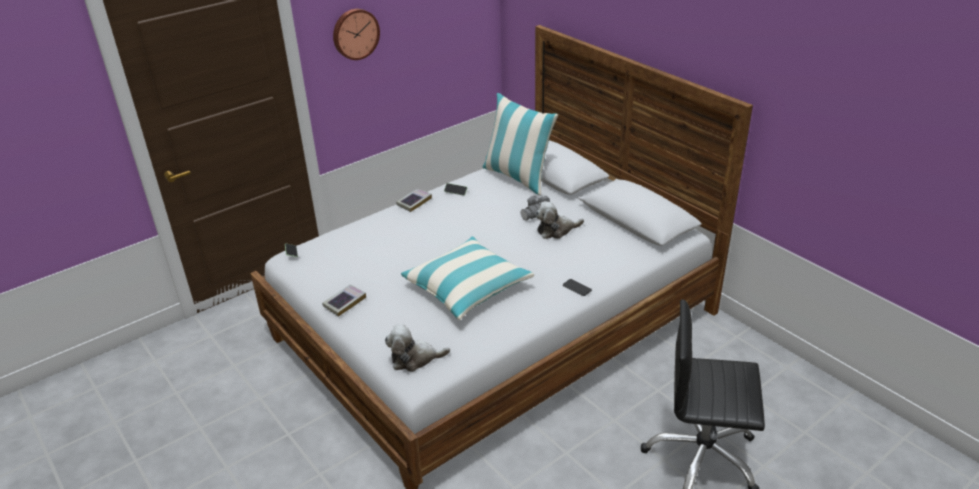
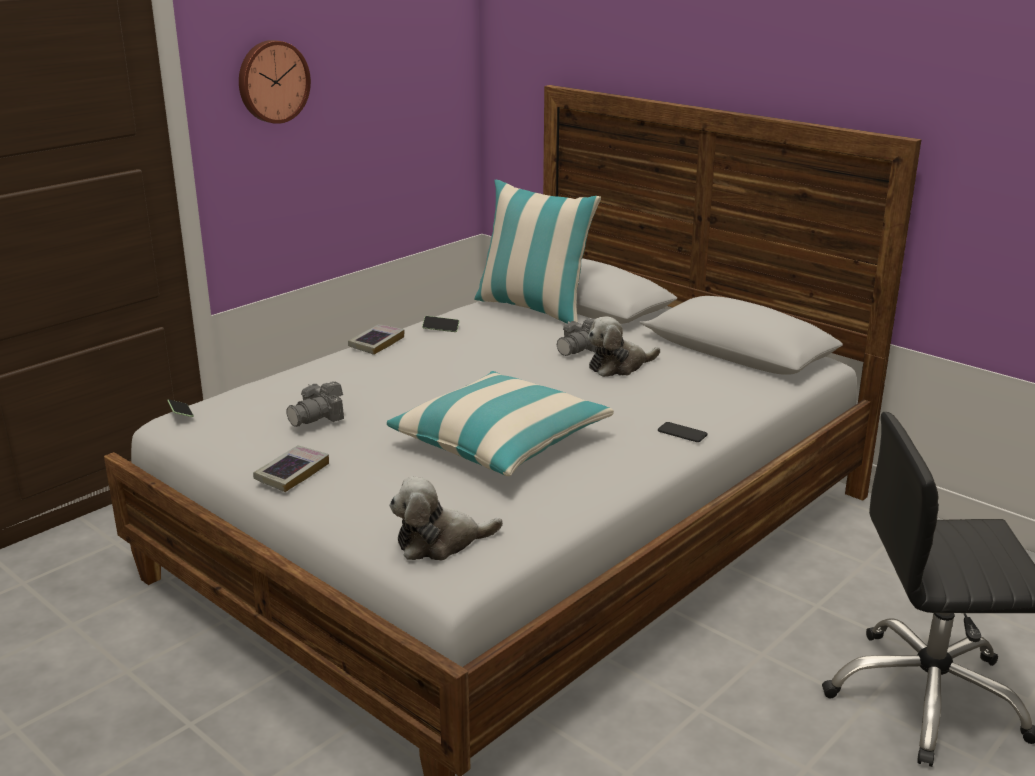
camera: 10 degrees left, 10 degrees down
(366, 262) = (318, 417): none -> camera

